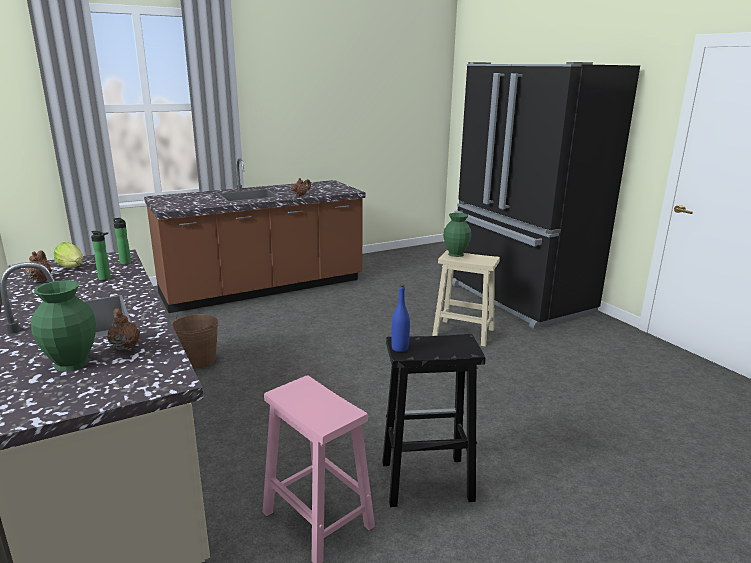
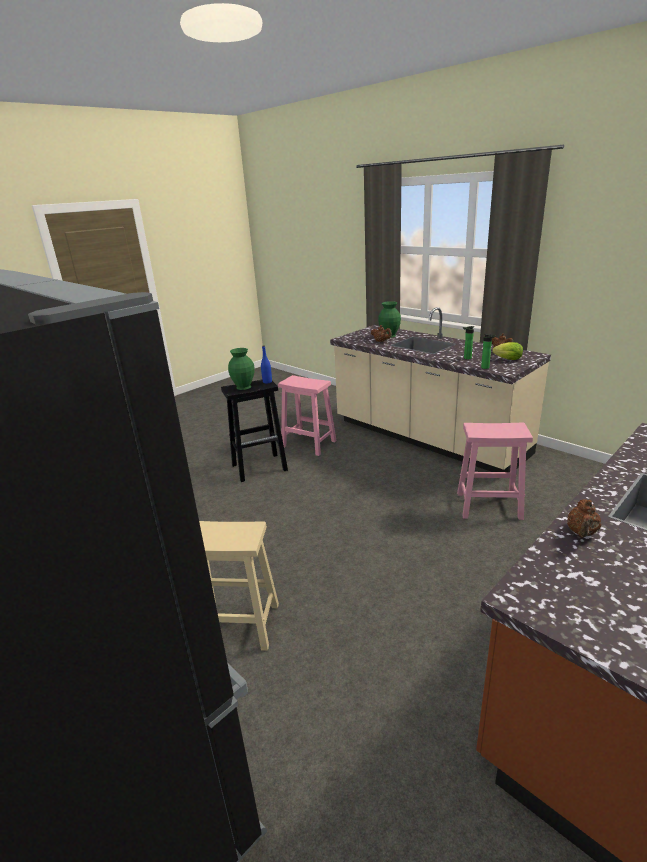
camera: 165 degrees right, 5 degrees up
(199, 360) = (490, 505): brown bucket -> pink stool
(455, 254) = (241, 538): green vase -> green vase (244, 387)

